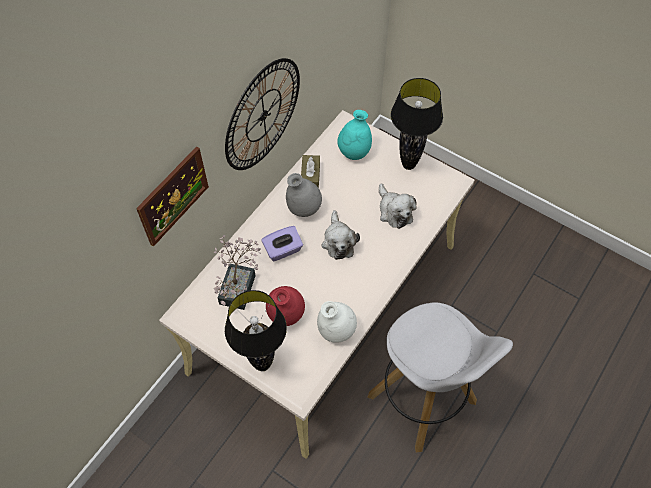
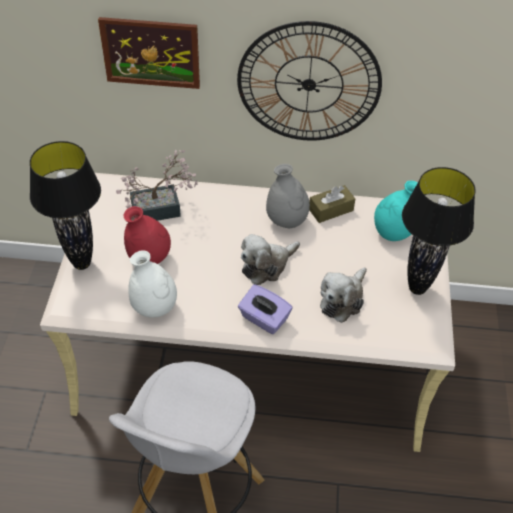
camera: 60 degrees right, 10 degrees down
(283, 250) = (224, 225): purple tissue box -> purple tissue box (264, 319)

